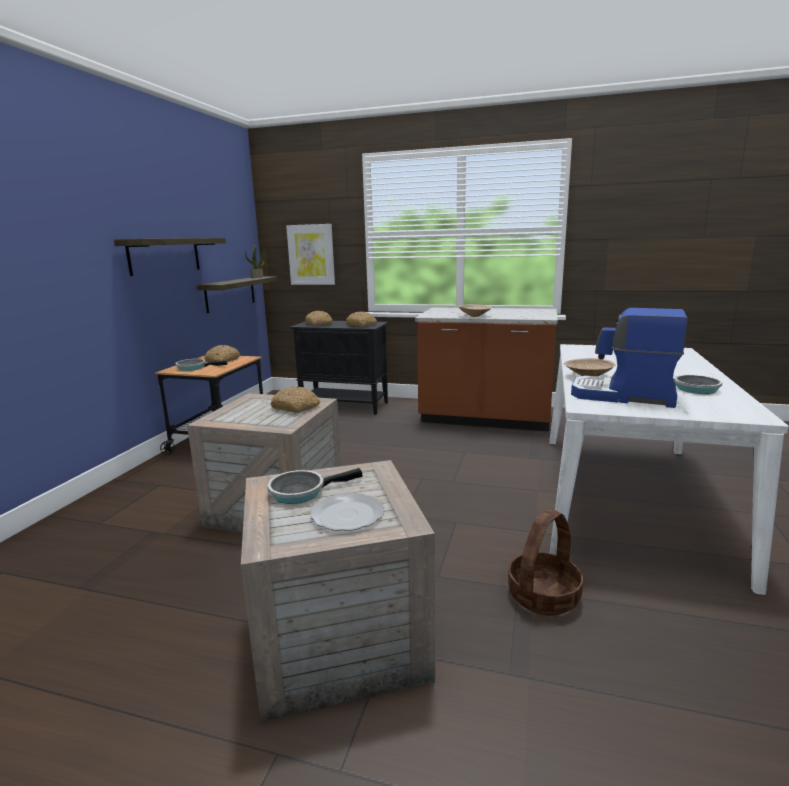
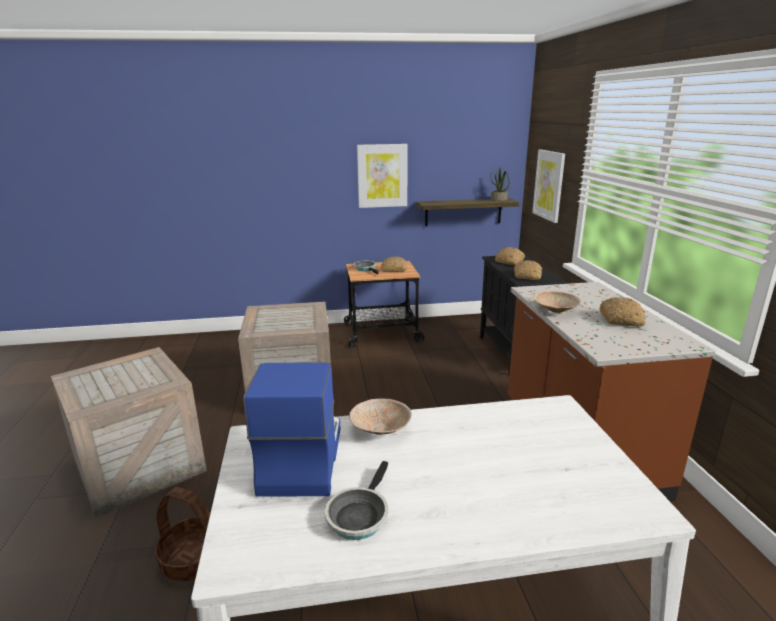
camera: 65 degrees right, 5 degrees up
(165, 255) = (382, 176): shelf -> picture
(296, 407) = (297, 324): bread -> bread (621, 319)
(302, 491) = (136, 367): frying pan -> none
(346, 514) = (100, 388): plate -> none

